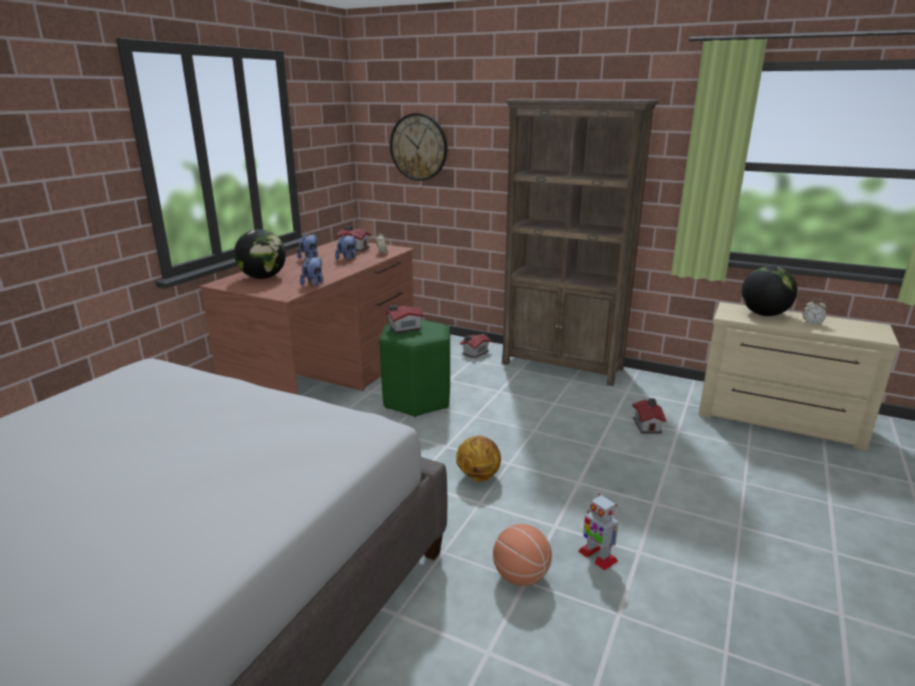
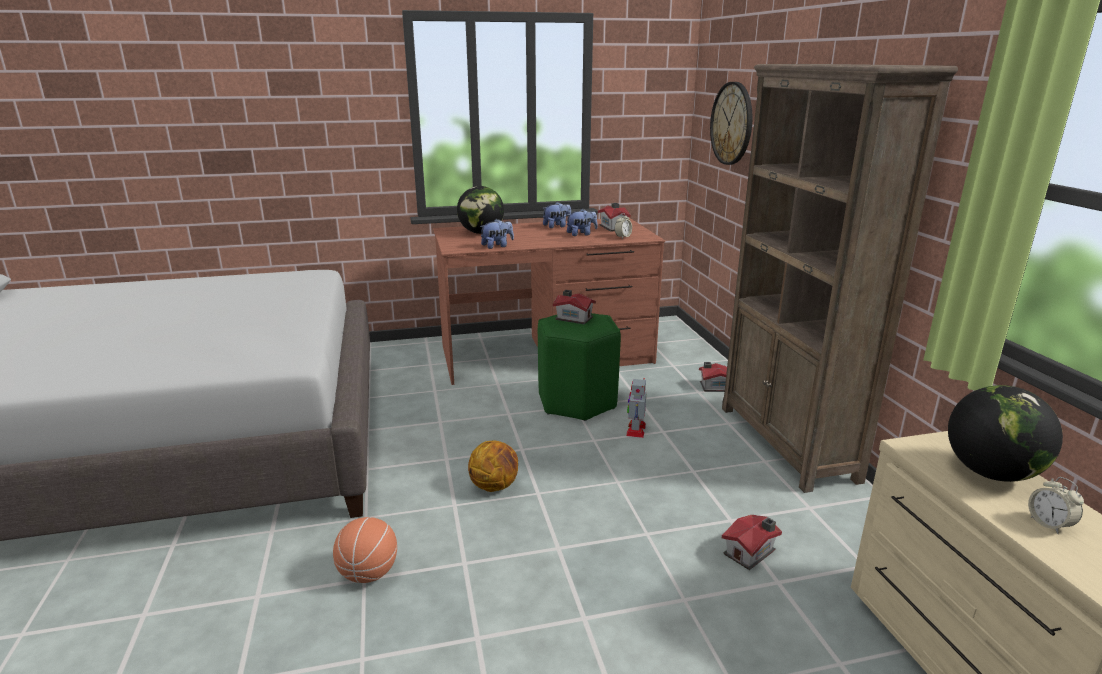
camera: 50 degrees right, 0 degrees up
(597, 556) = (442, 609): toy robot -> toy robot (635, 429)

